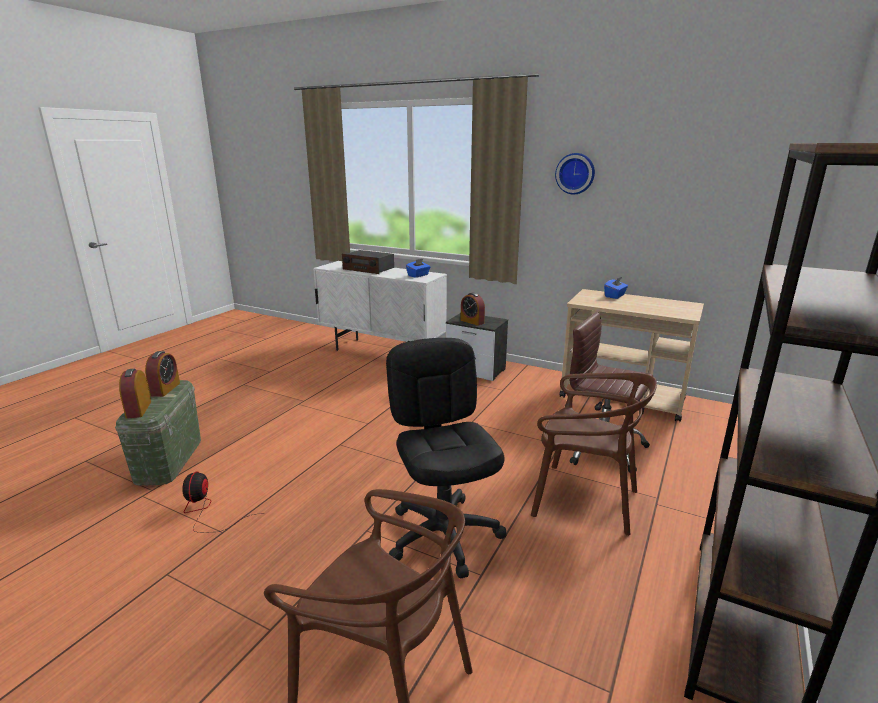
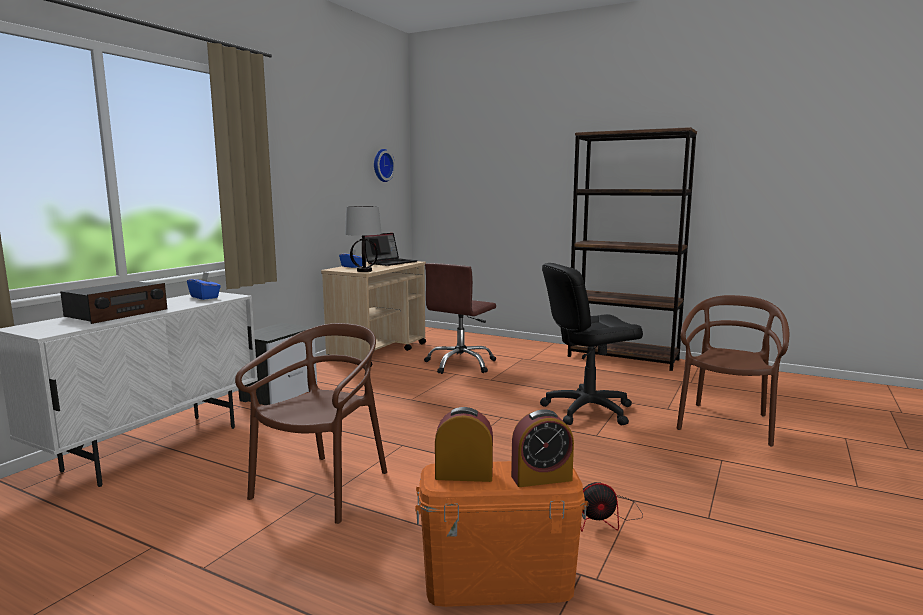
camera: 90 degrees left, 10 degrees down
(169, 459) = (498, 582): green storage box -> orange storage box
(472, 321) = (279, 332): alarm clock -> none
(575, 173) = (295, 159): wall clock -> wall clock (381, 165)
(584, 500) = (530, 373): brown chair -> brown chair (323, 488)
(585, 301) = (364, 271): none -> table lamp
(666, 307) = (390, 262): none -> laptop

